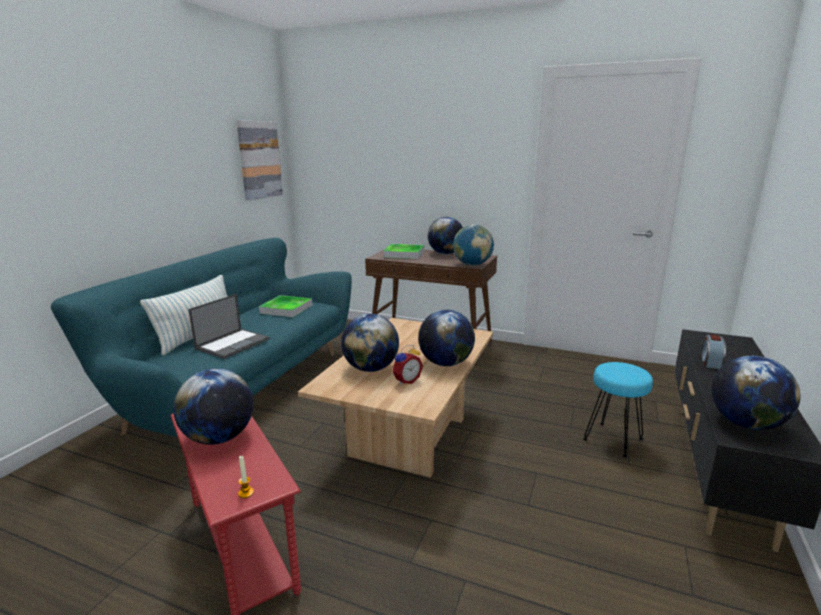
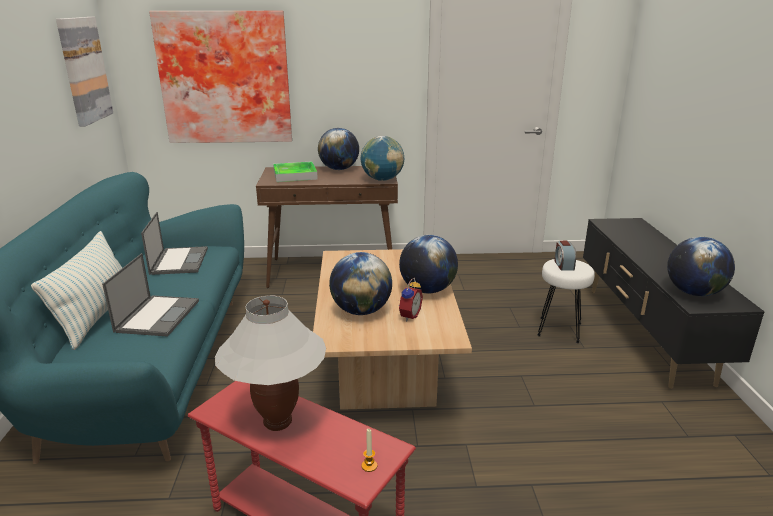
camera: 25 degrees left, 5 degrees up
(219, 438) = (278, 422): globe -> white table lamp
(286, 309) = (179, 261): tray -> laptop
(366, 171) = (225, 78): none -> picture
(613, 440) = (560, 330): turquoise stool -> white stool
(711, 362) = (632, 245): alarm clock -> alarm clock (563, 265)

